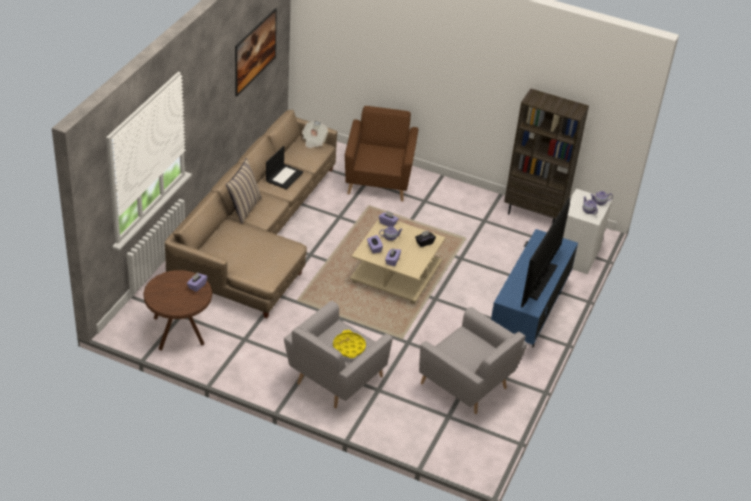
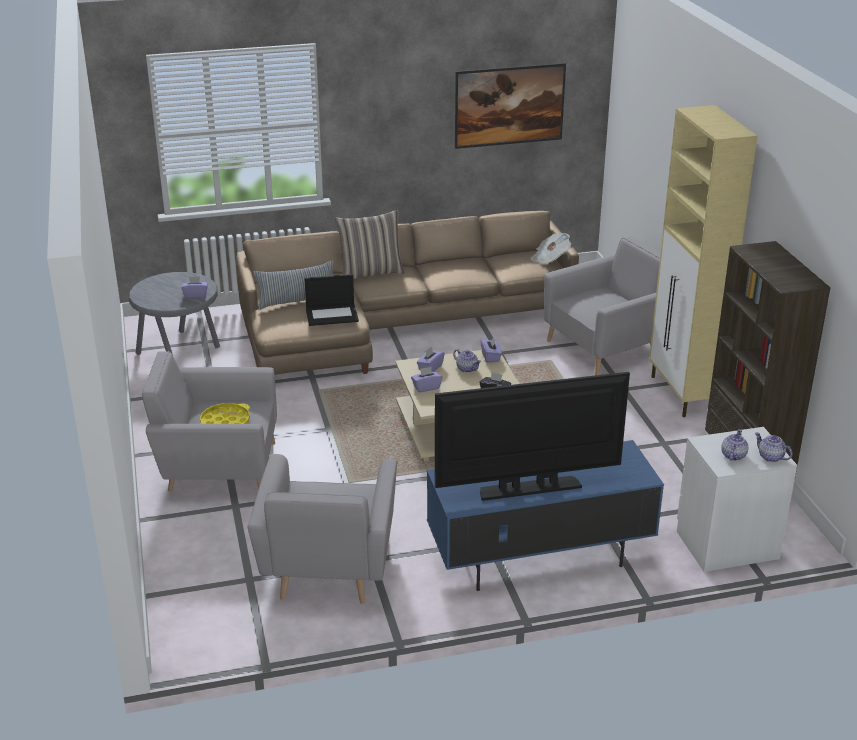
camera: 55 degrees right, 10 degrees down
(179, 330) = (180, 350): brown side table -> grey side table
(244, 253) = (297, 301): none -> pillow
(284, 176) = (459, 269): laptop -> laptop (332, 315)
(379, 180) = (606, 347): brown armchair -> grey armchair
(451, 187) = (682, 395): none -> beige cabinet

